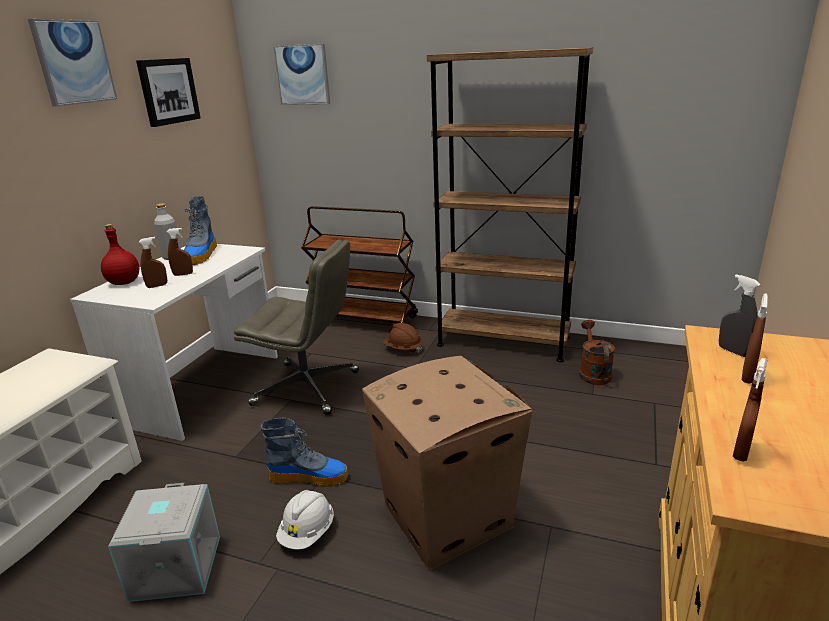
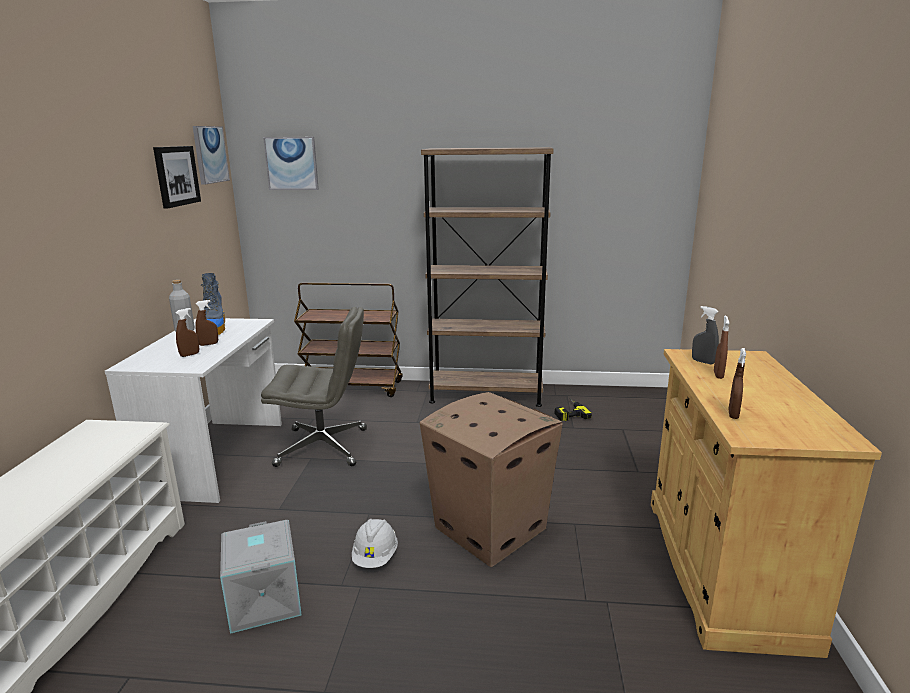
camera: 15 degrees left, 5 degrees down
(74, 62) = (108, 147): picture -> picture (210, 154)
(123, 282) = (151, 354): red bottle -> none
(309, 476) = (357, 515): boot -> none
(403, 349) = (399, 408): brown hard hat -> none
(593, 372) = (568, 412): brown watering can -> power drill

